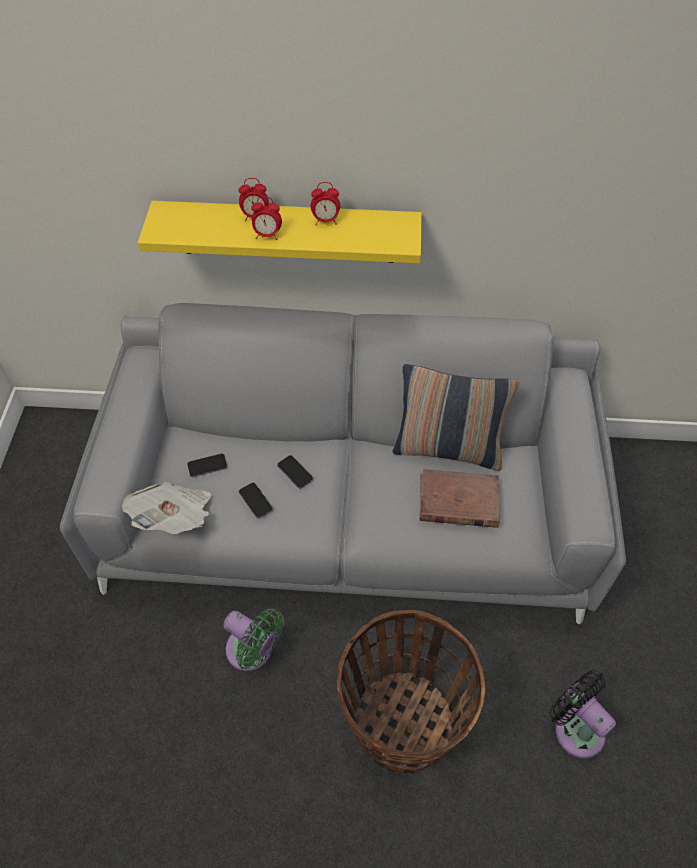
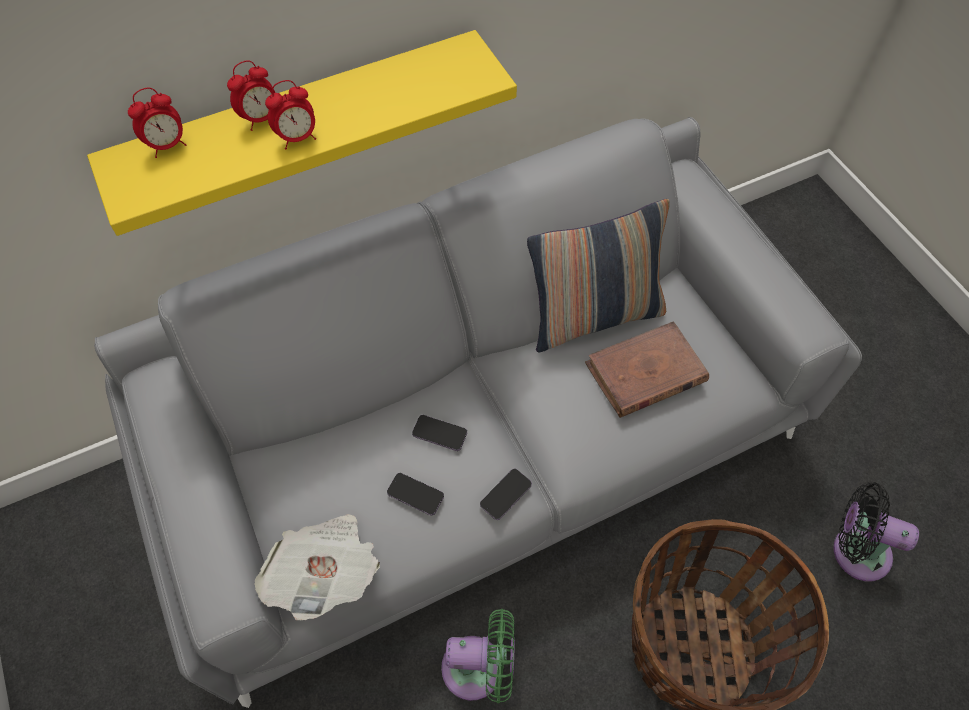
camera: 30 degrees left, 5 degrees up
(207, 466) = (324, 482): phone -> phone (506, 495)
(325, 221) = (362, 87): alarm clock -> alarm clock (167, 145)

